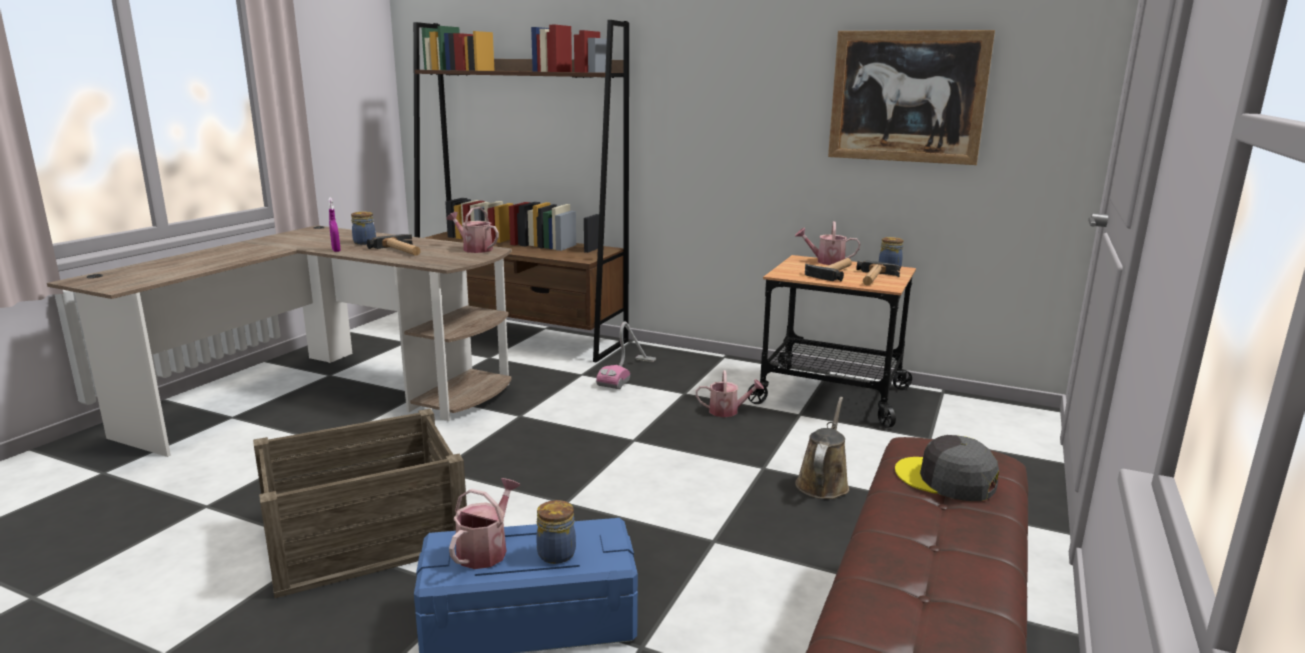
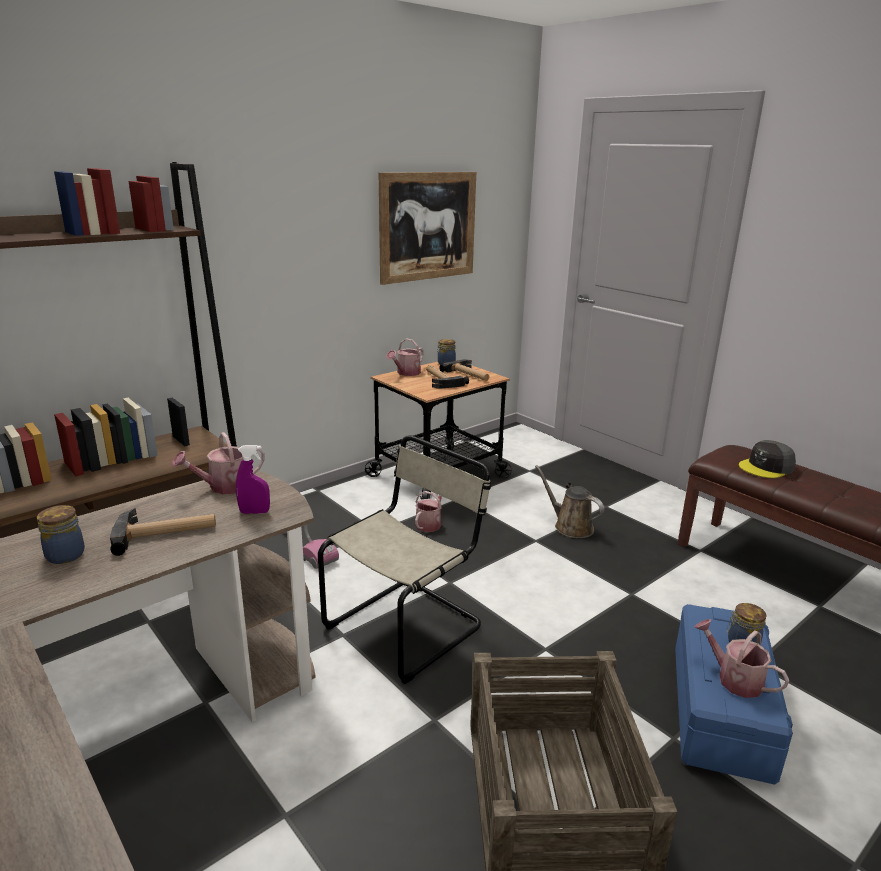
camera: 65 degrees left, 5 degrees up
(336, 250) = (86, 584): purple spray bottle -> purple spray bottle (254, 512)
(552, 436) = (408, 625): none -> beige chair

